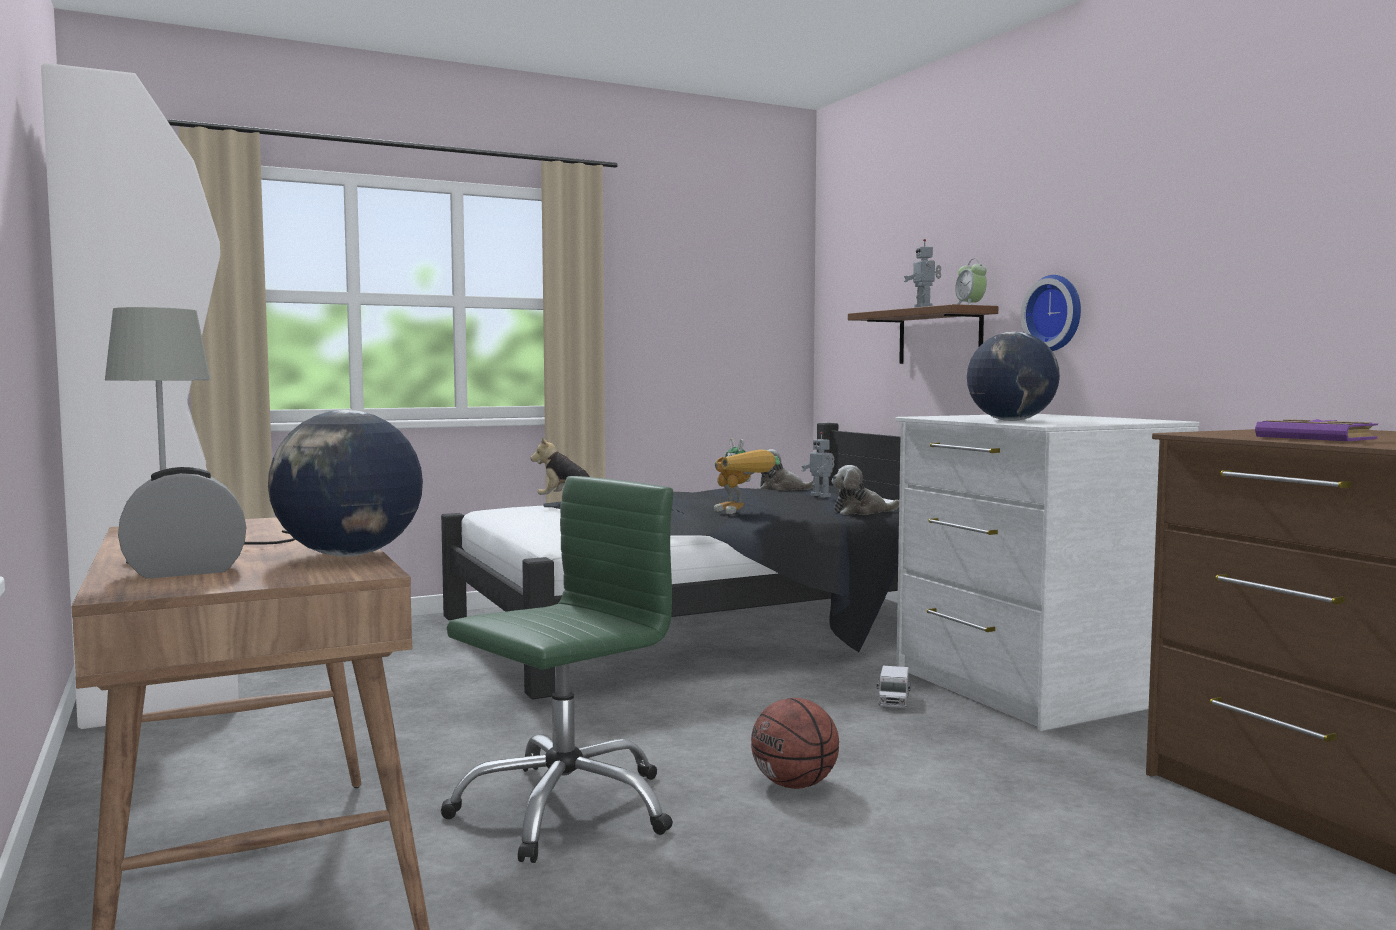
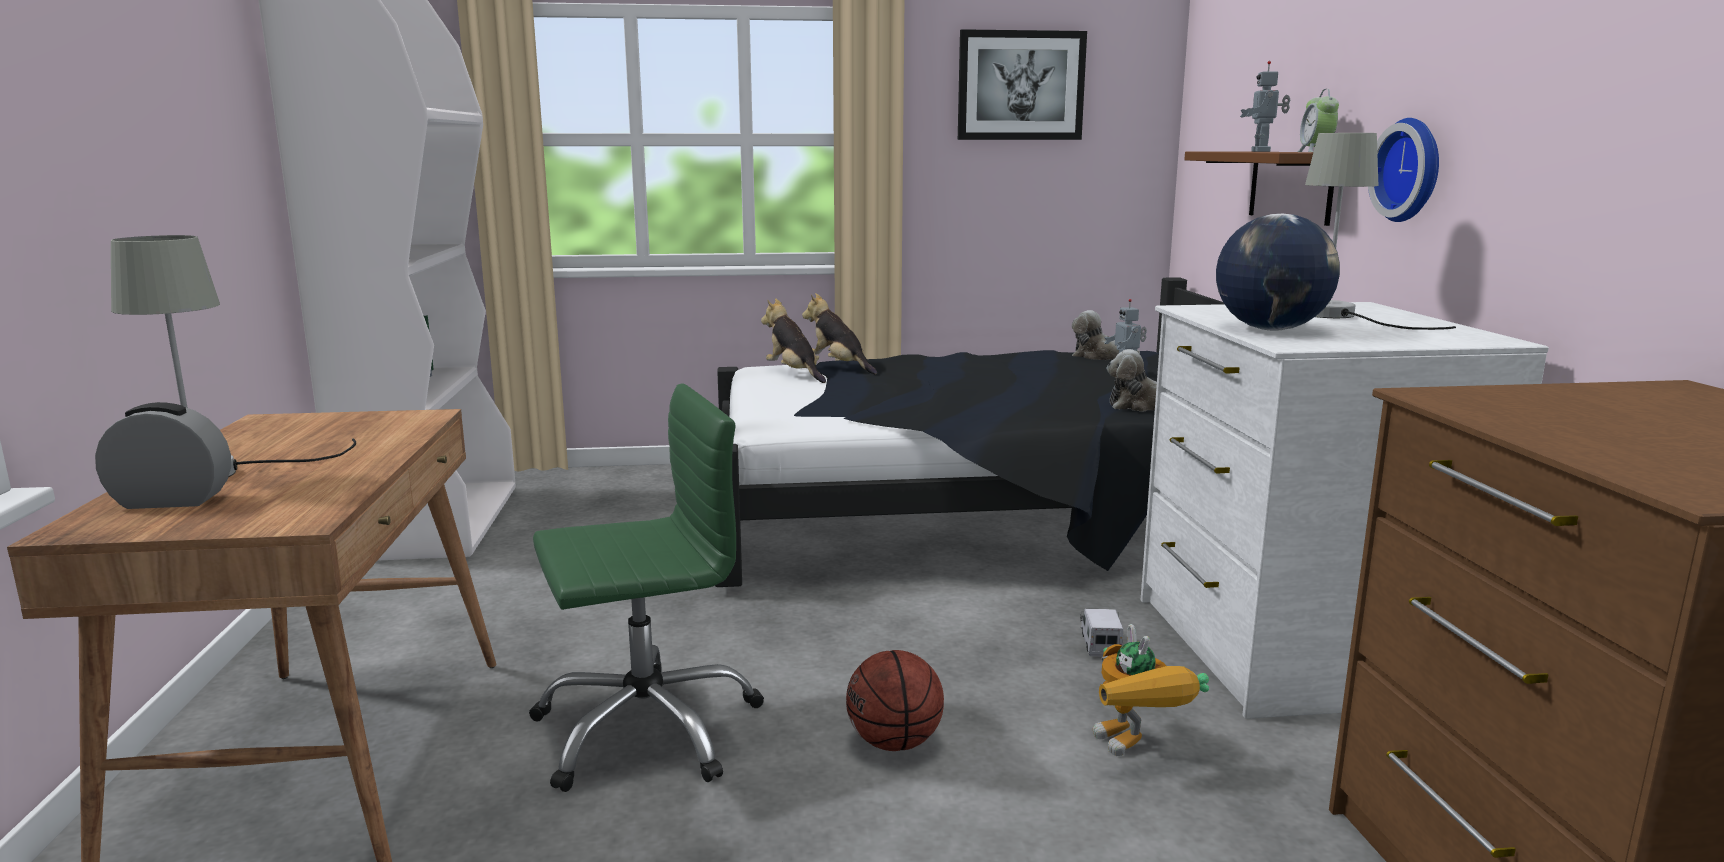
camera: 20 degrees right, 10 degrees up
(349, 555) = (340, 489): globe -> none
(533, 511) = (794, 374): none -> plush toy
(693, 263) = (1020, 86): none -> picture
(742, 512) = (995, 397): toy robot -> toy robot (1136, 751)
(893, 701) = (1100, 645): toy truck -> toy truck turned 150 degrees clockwise
(1038, 417) = (1340, 316): none -> grey table lamp
(1318, 439) = (1575, 437): purple book -> none

